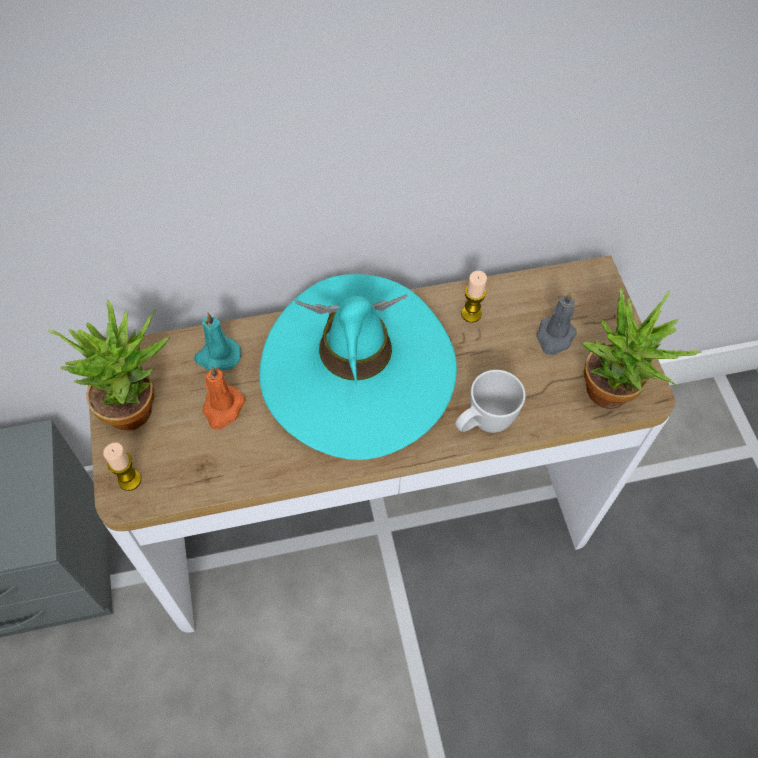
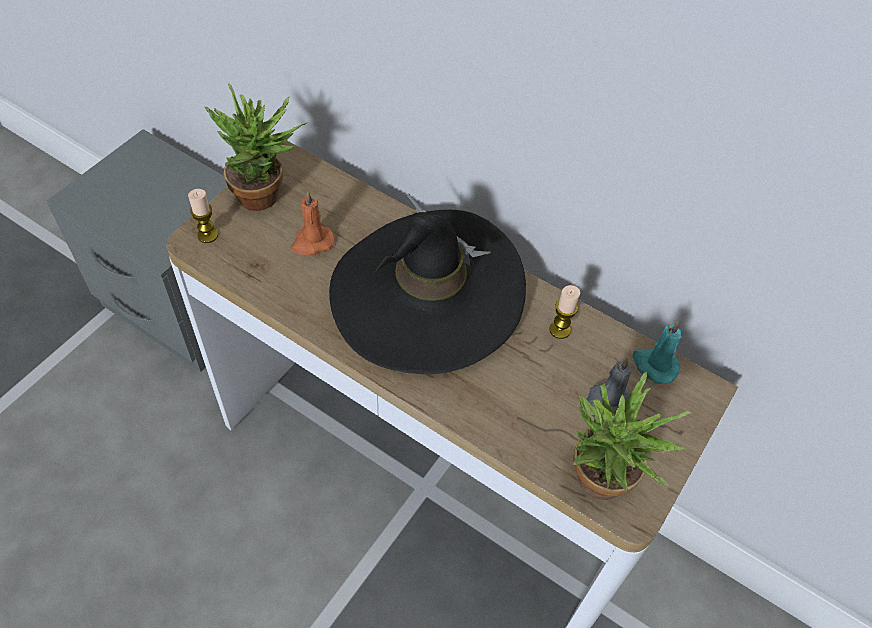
camera: 45 degrees right, 5 degrees down
(217, 356) = (349, 209): turquoise candle -> turquoise candle (654, 365)
(357, 371) = (426, 295): turquoise hat -> black hat
(483, 424) = (470, 409): white mug -> none

